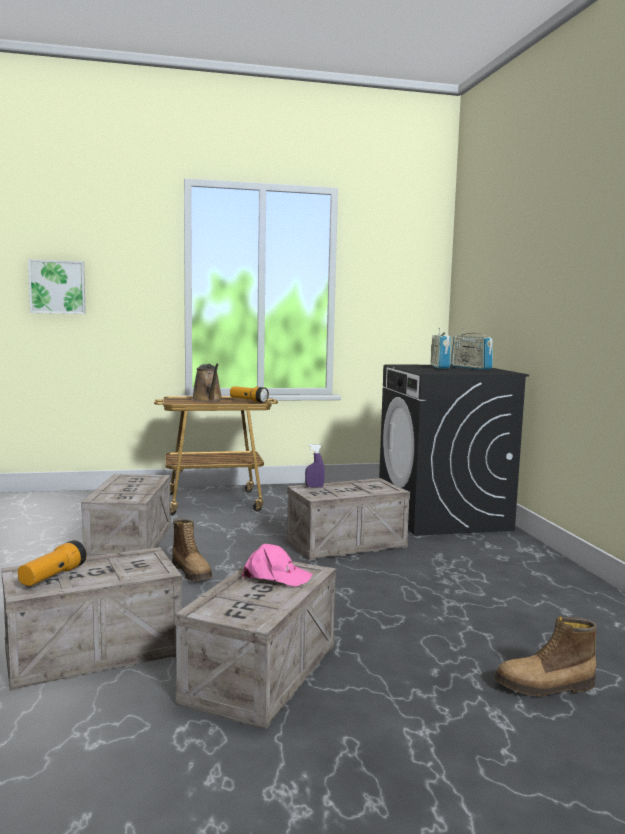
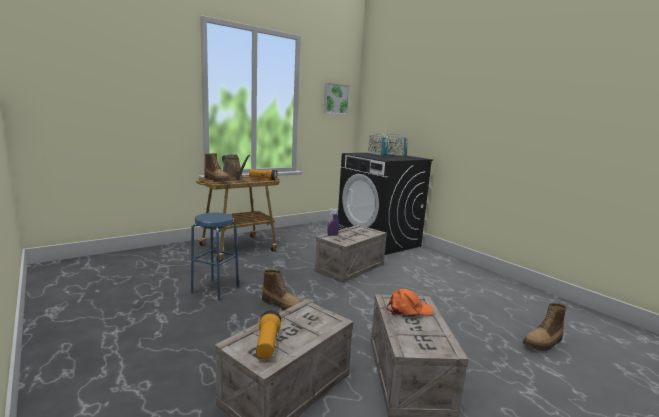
camera: 25 degrees left, 5 degrees up
(57, 287) = (102, 93): picture -> picture (335, 99)
(130, 543) = (215, 289): crate -> blue stool
(180, 400) = (217, 180): none -> boot
(275, 576) = (408, 309): pink cap -> orange cap

